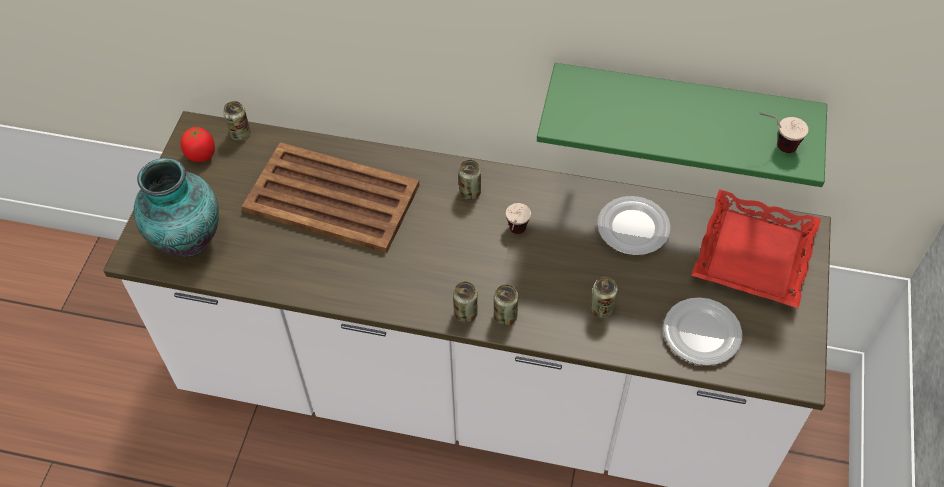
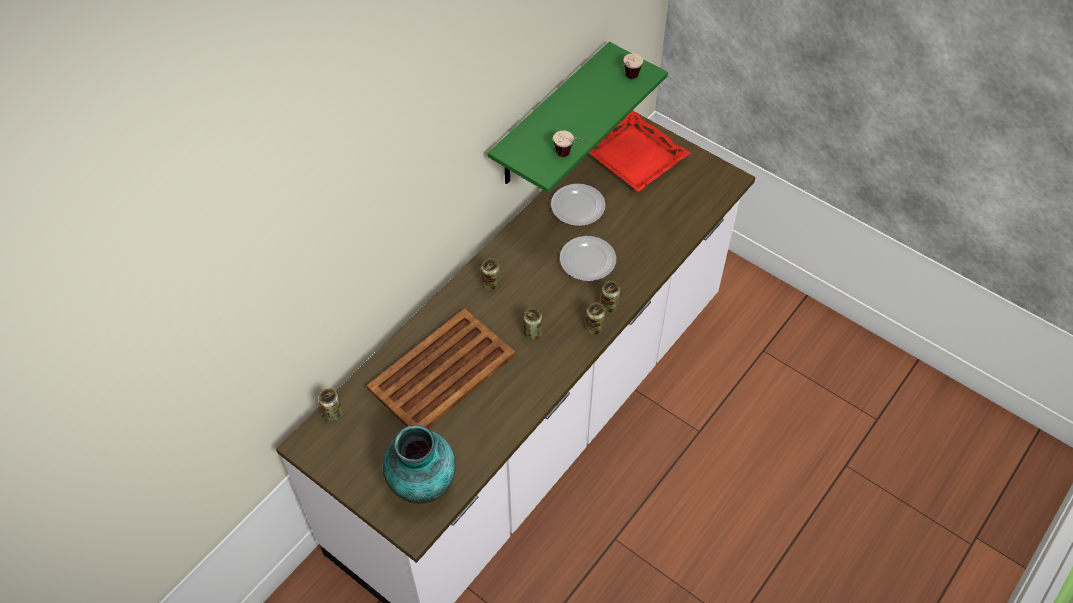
camera: 65 degrees left, 0 degrees up
(201, 155) = (337, 449): tomato -> none
(515, 235) = (545, 273): cup -> cup (569, 156)
(601, 309) = (632, 252): can -> can (532, 333)
(702, 334) = (678, 209): plate -> plate (588, 260)

